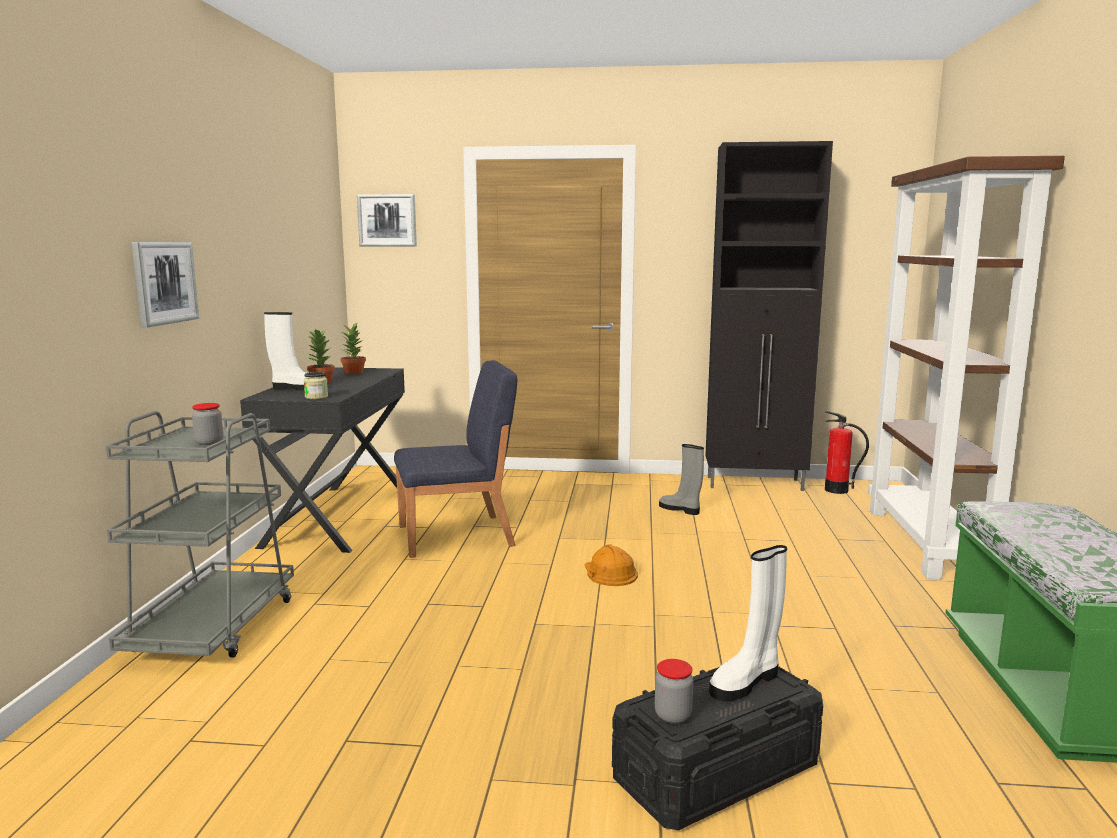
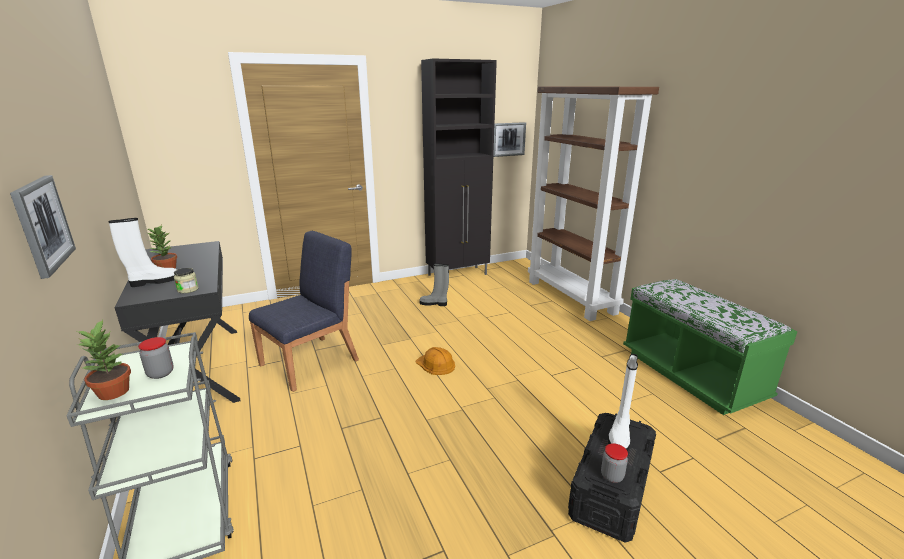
camera: 30 degrees left, 10 degrees up
(354, 372) = (182, 252): potted plant -> potted plant (114, 392)
(387, 220) = (165, 115): picture -> picture (508, 139)
(836, 490) = (502, 270): fire extinguisher -> none

